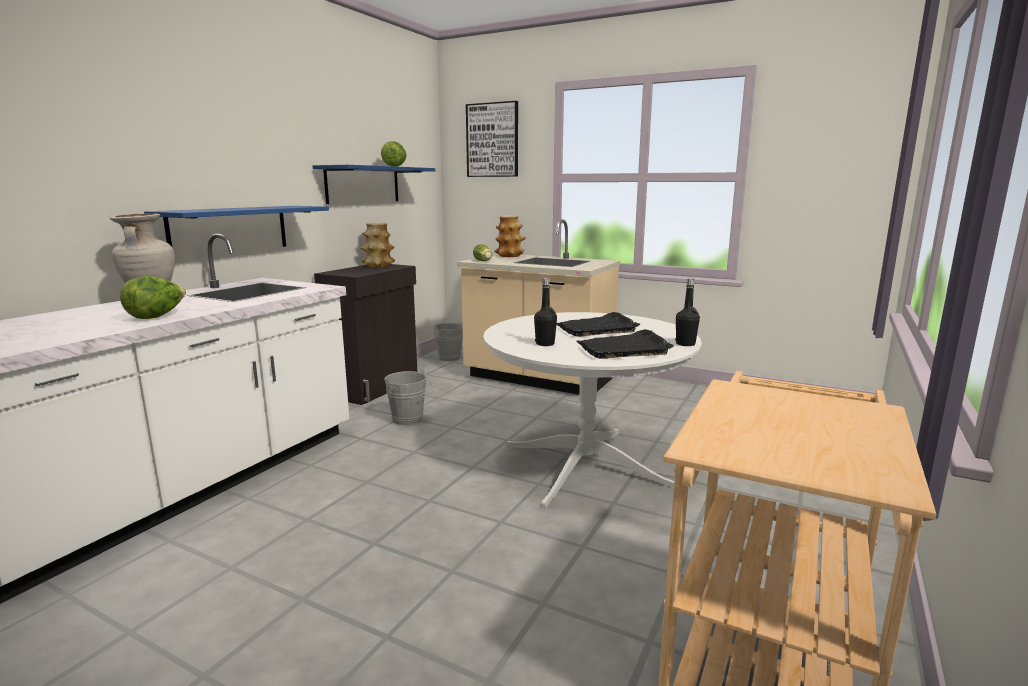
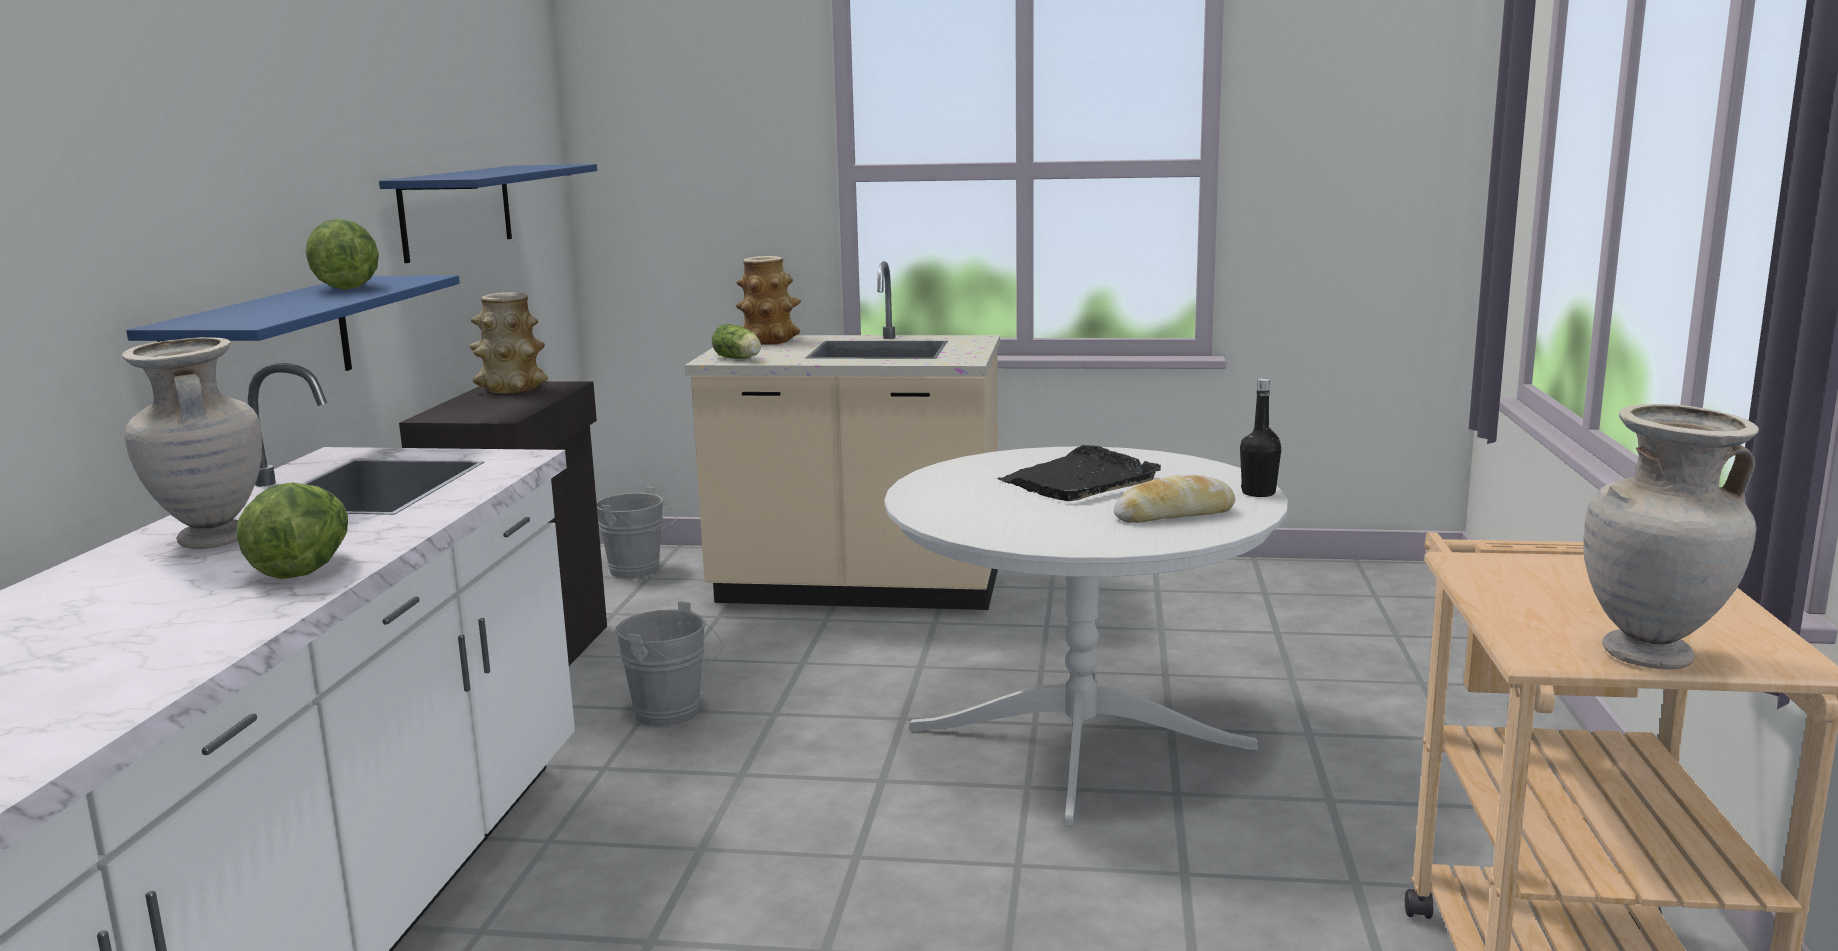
camera: 20 degrees left, 0 degrees up
(394, 167) = (521, 168): lettuce -> lettuce (346, 287)
(492, 140) = (693, 96): picture -> none
(545, 344) = (1033, 523): black bottle -> none
(623, 348) = (1174, 514): black tray -> bread
(778, 462) = (1651, 657): none -> beige vase

